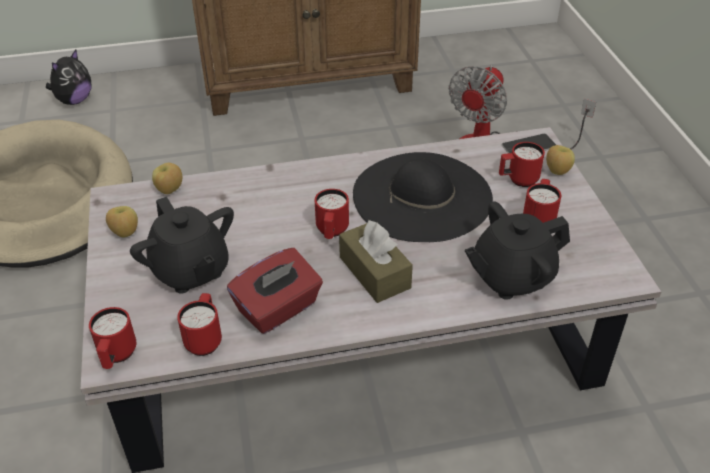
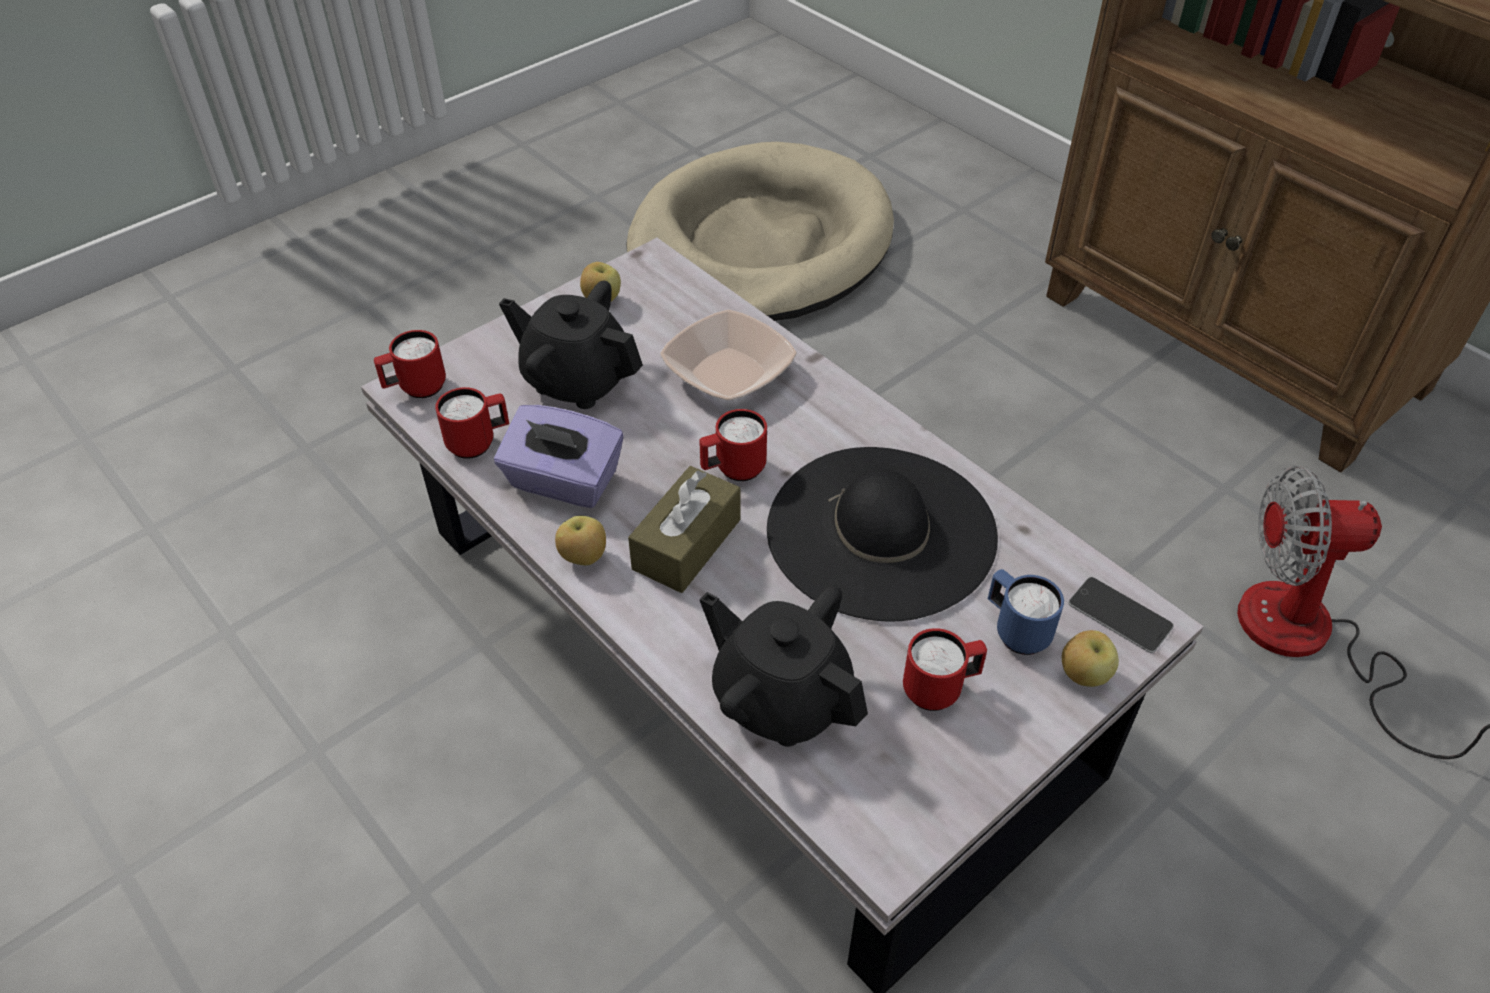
camera: 60 degrees right, 5 degrees up
(74, 100) = (946, 171): plush toy -> none
(169, 190) = (700, 296): apple -> apple (583, 558)
(191, 271) = (577, 380): black teapot -> black teapot turned 90 degrees clockwise
(250, 204) = (728, 373): none -> bowl
(278, 309) = (563, 482): red tissue box -> purple tissue box
(518, 180) = (1015, 631): red mug -> blue mug

